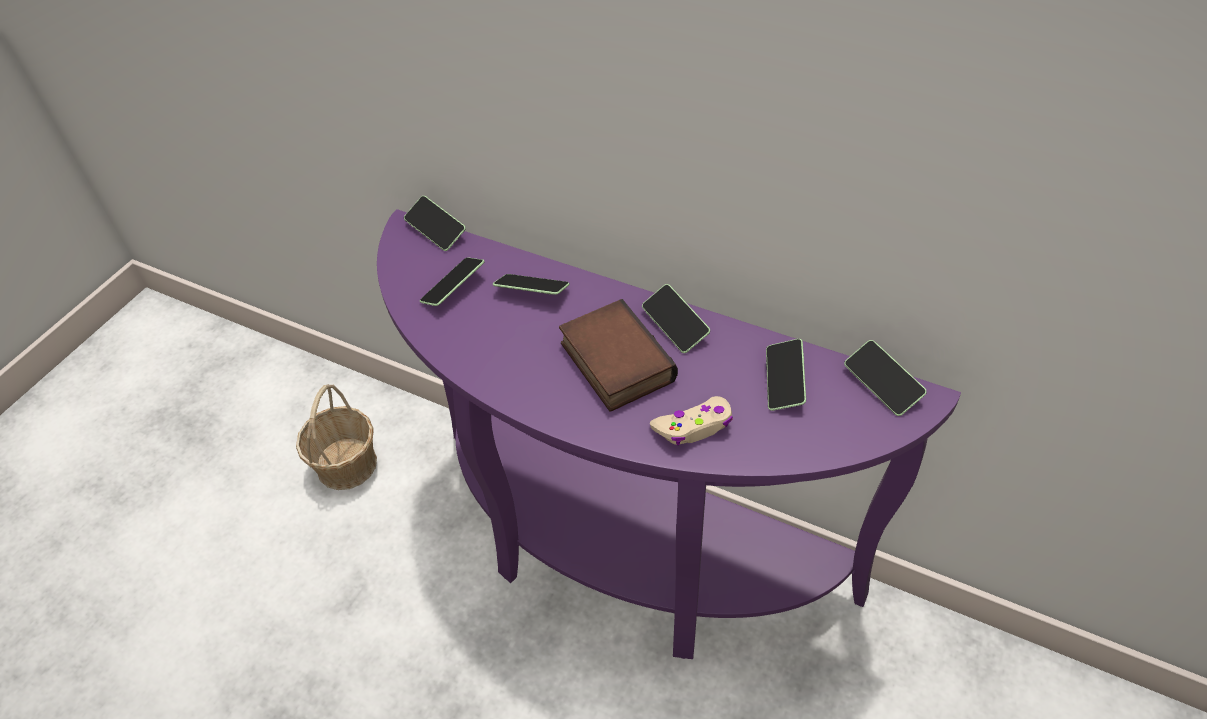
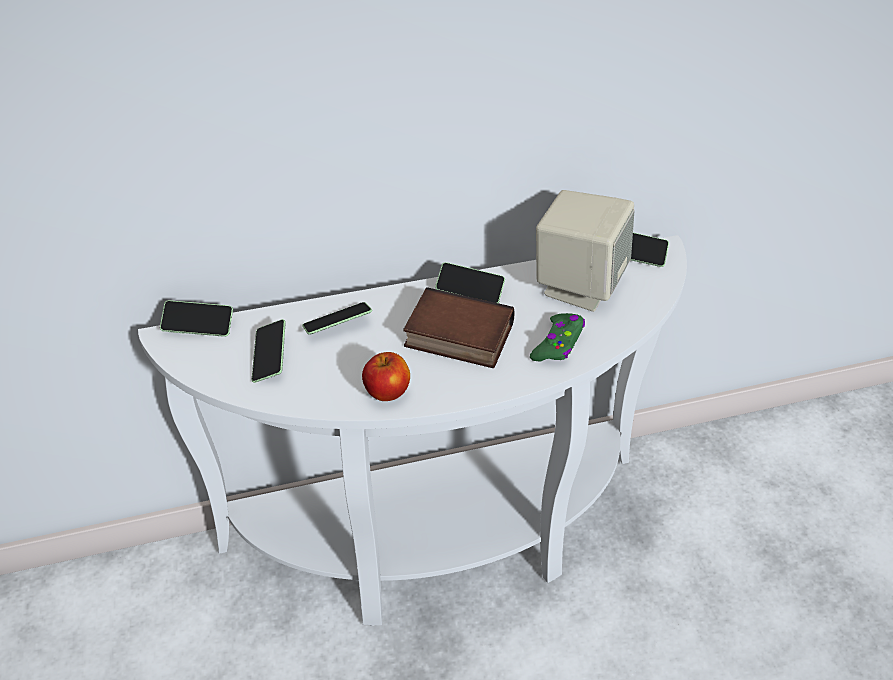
camera: 45 degrees left, 5 degrees down
(347, 464) = (134, 642): basket -> none
(502, 375) = (387, 392): none -> apple
(622, 553) = (443, 542): purple console table -> white console table
(694, 427) = (558, 344): beige game controller -> green game controller
(784, 381) = (578, 285): phone -> beige speaker

